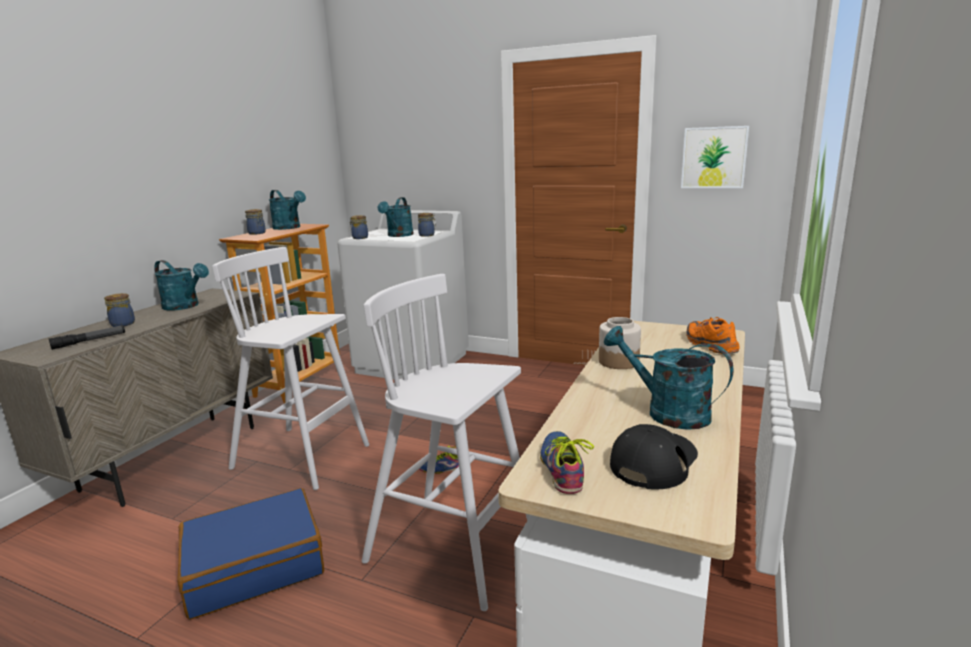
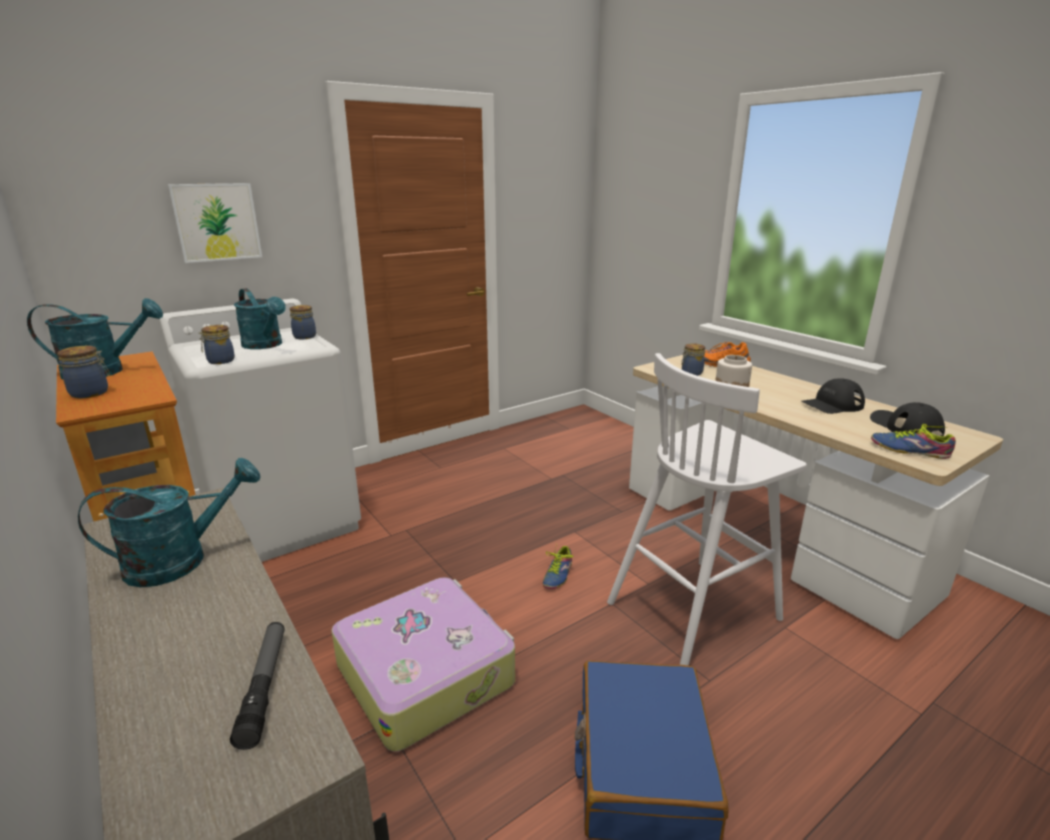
camera: 60 degrees left, 5 degrees up
(122, 324) = (186, 640): jar -> jar (691, 373)
(303, 457) = (426, 672): white stool -> suitcase
(667, 412) = (832, 405): turquoise watering can -> black cap
(714, 157) = (542, 216): picture -> picture (217, 222)

